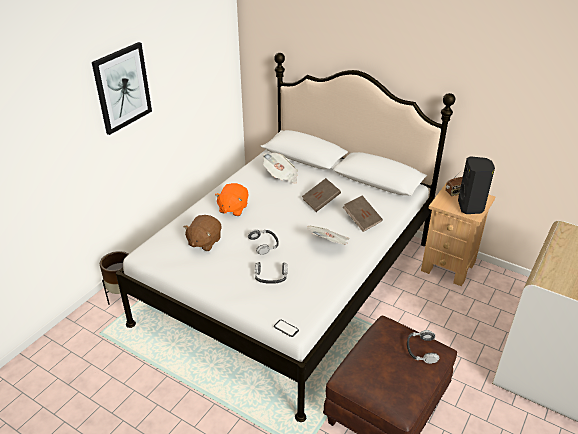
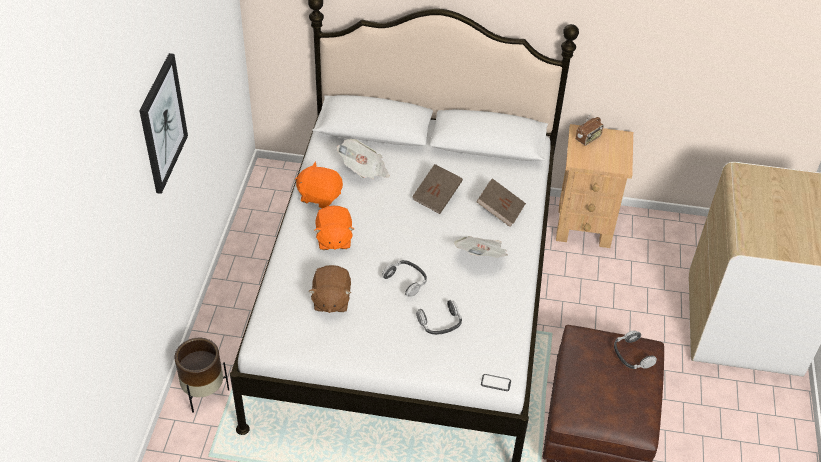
camera: 25 degrees left, 10 degrees up
(242, 183) = (319, 196): none -> orange plush toy
(471, 207) = (614, 156): black speaker -> none

